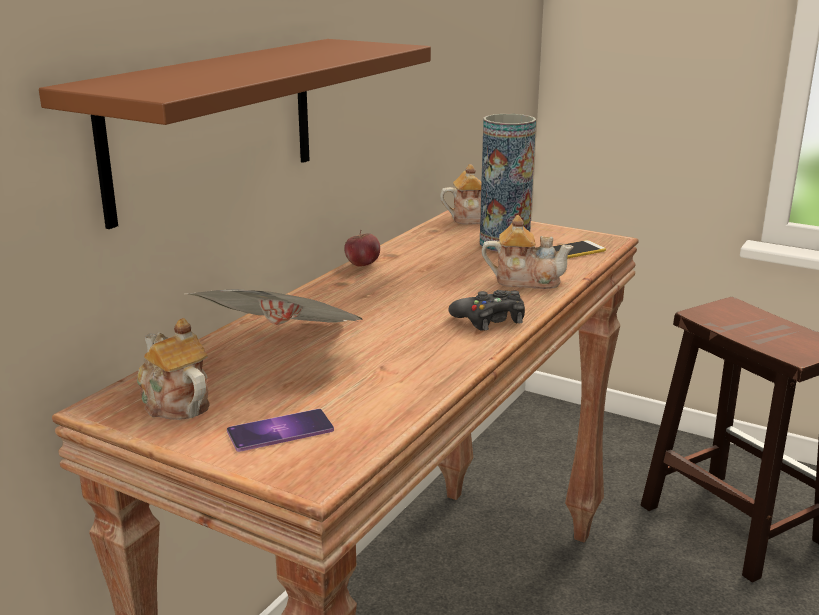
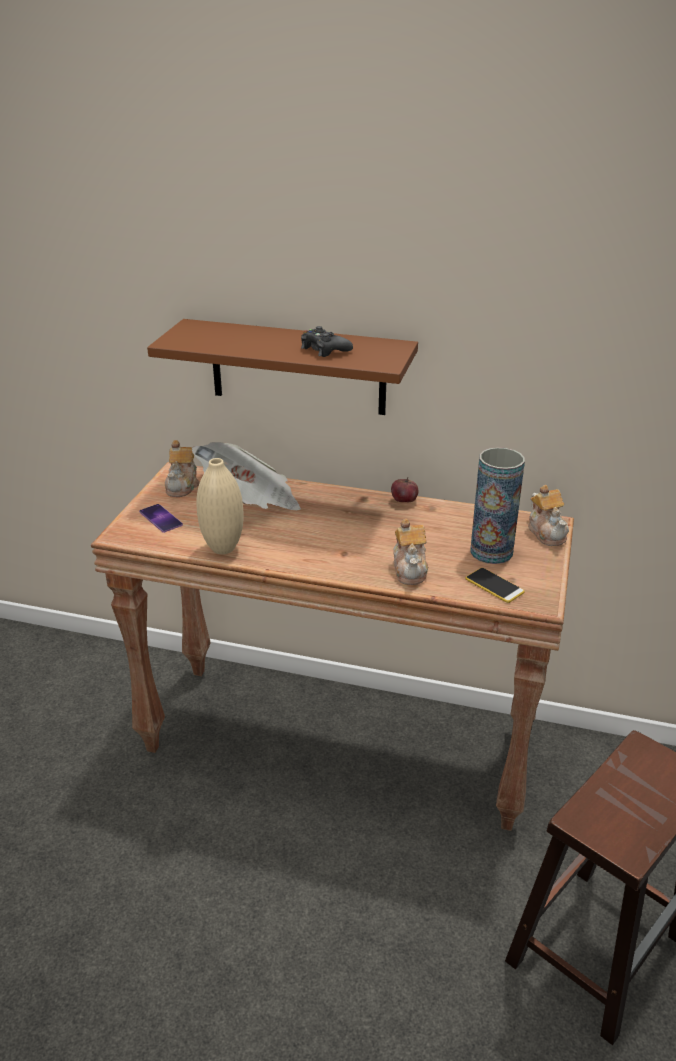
camera: 75 degrees right, 10 degrees up
(174, 403) = (183, 486): teapot -> teapot turned 150 degrees clockwise
(418, 383) = (223, 548): none -> beige vase
(490, 319) = (327, 562): black game controller -> black game controller (324, 349)

